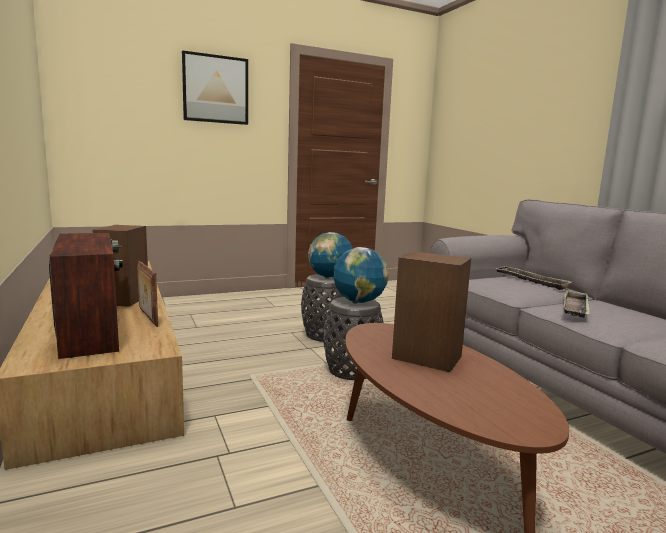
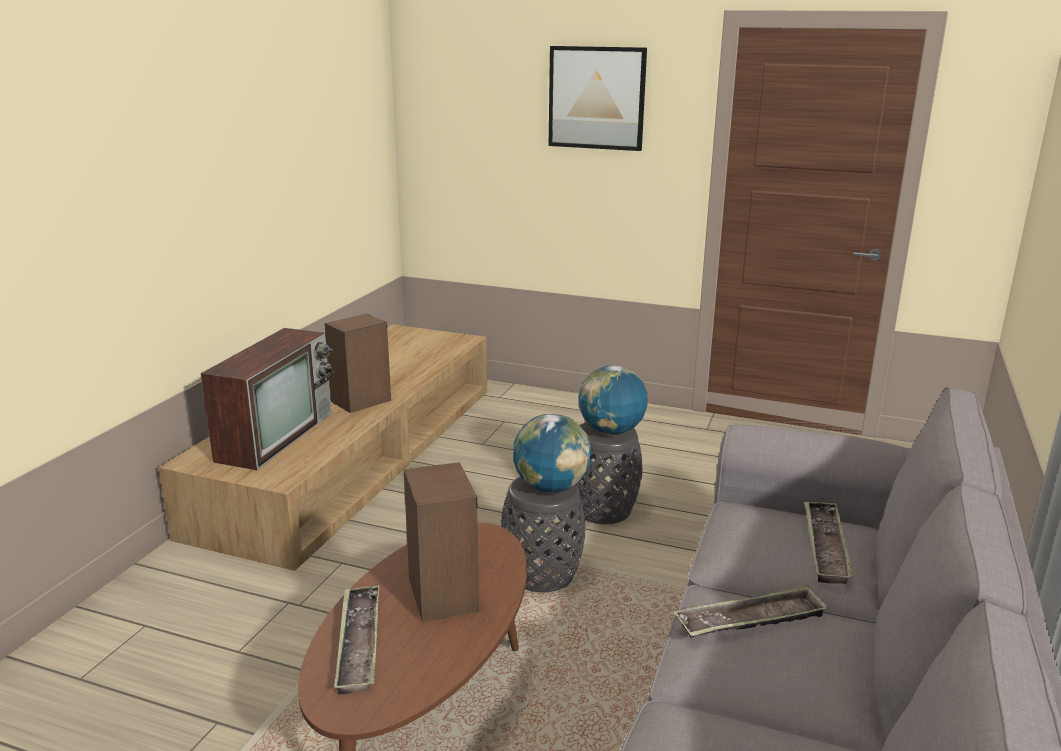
camera: 45 degrees right, 10 degrees up
(147, 317) = (338, 434): picture frame -> none
(449, 397) = (359, 643): none -> tray

